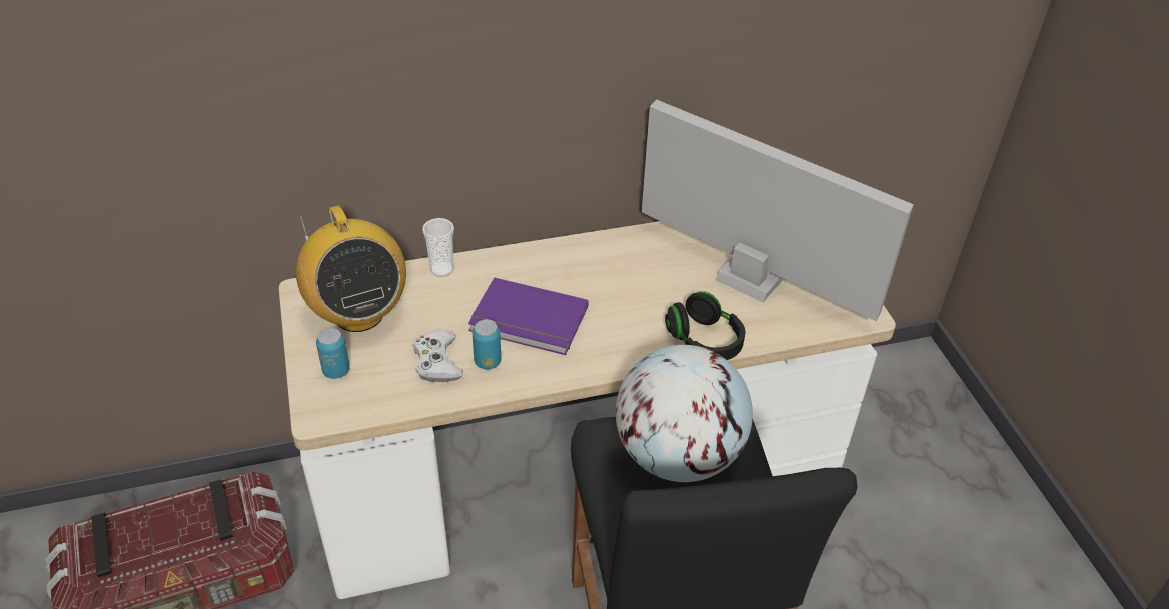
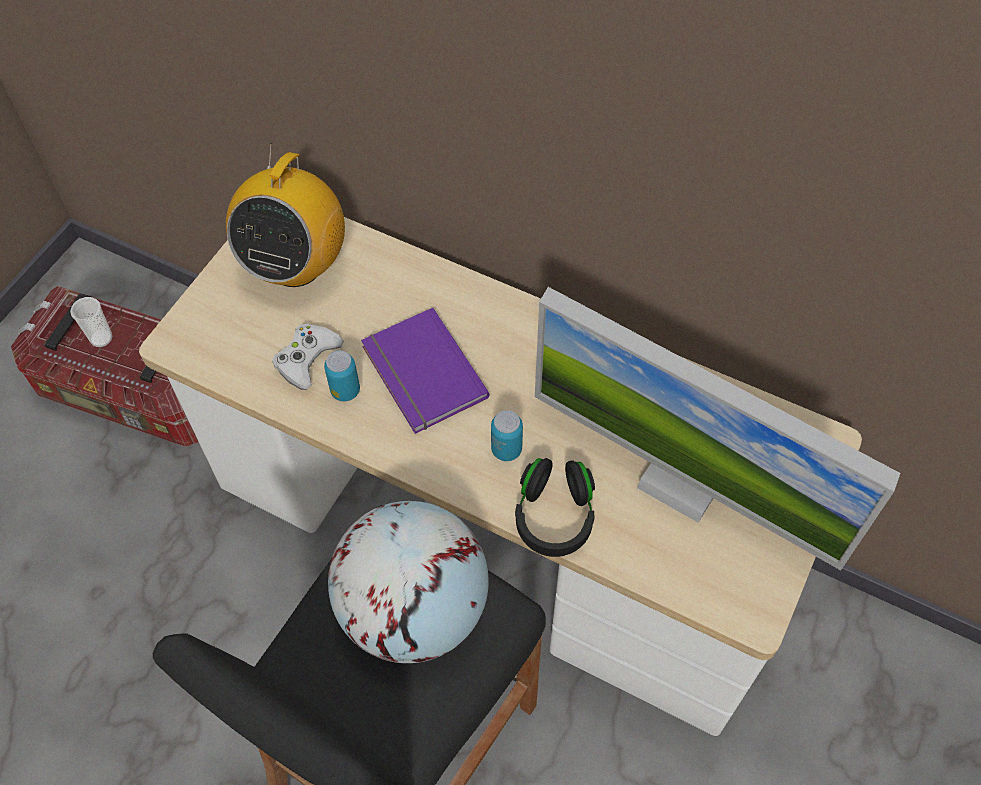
camera: 45 degrees right, 15 degrees up
(336, 371) = (225, 310): can -> can (506, 449)
(441, 269) = (407, 265): cup -> cup (101, 338)
(751, 278) = (682, 482): monitor -> monitor turned 135 degrees clockwise

